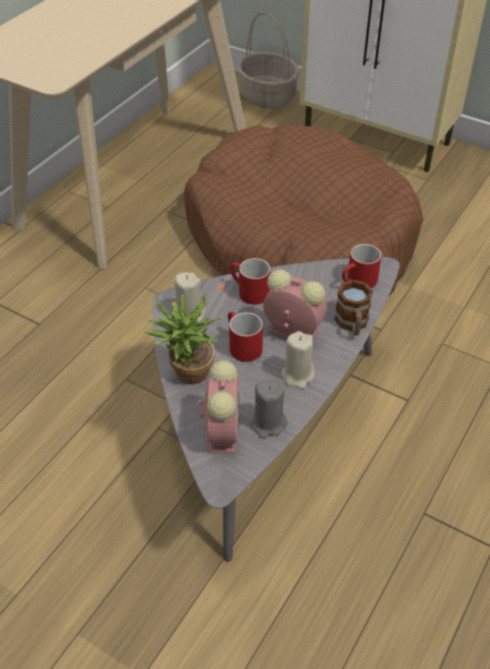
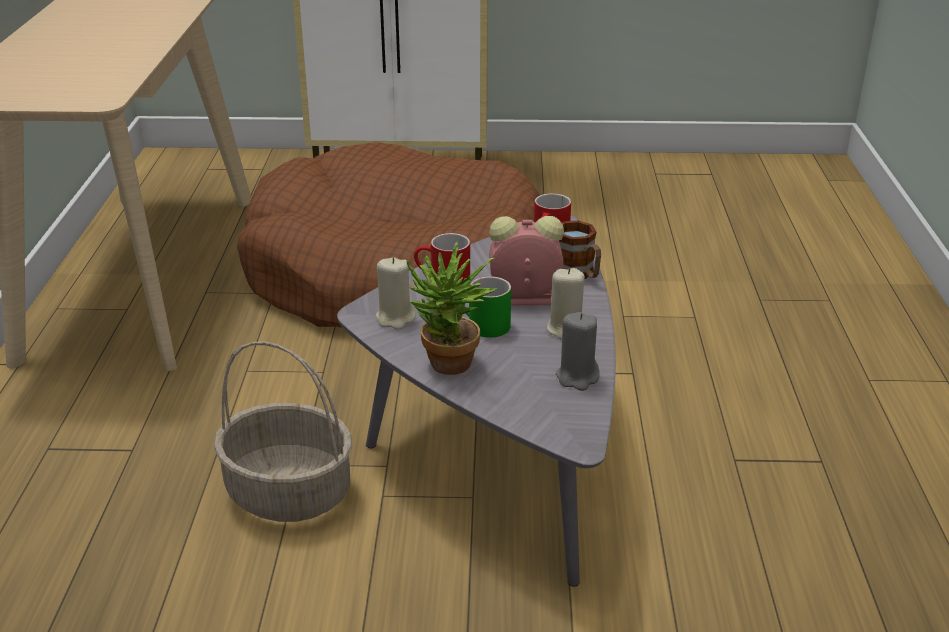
camera: 30 degrees left, 15 degrees down
(222, 431) = (535, 399): alarm clock -> none
(241, 346) = (481, 325): red mug -> green mug
(266, 97) = (243, 162): basket -> basket (287, 493)

